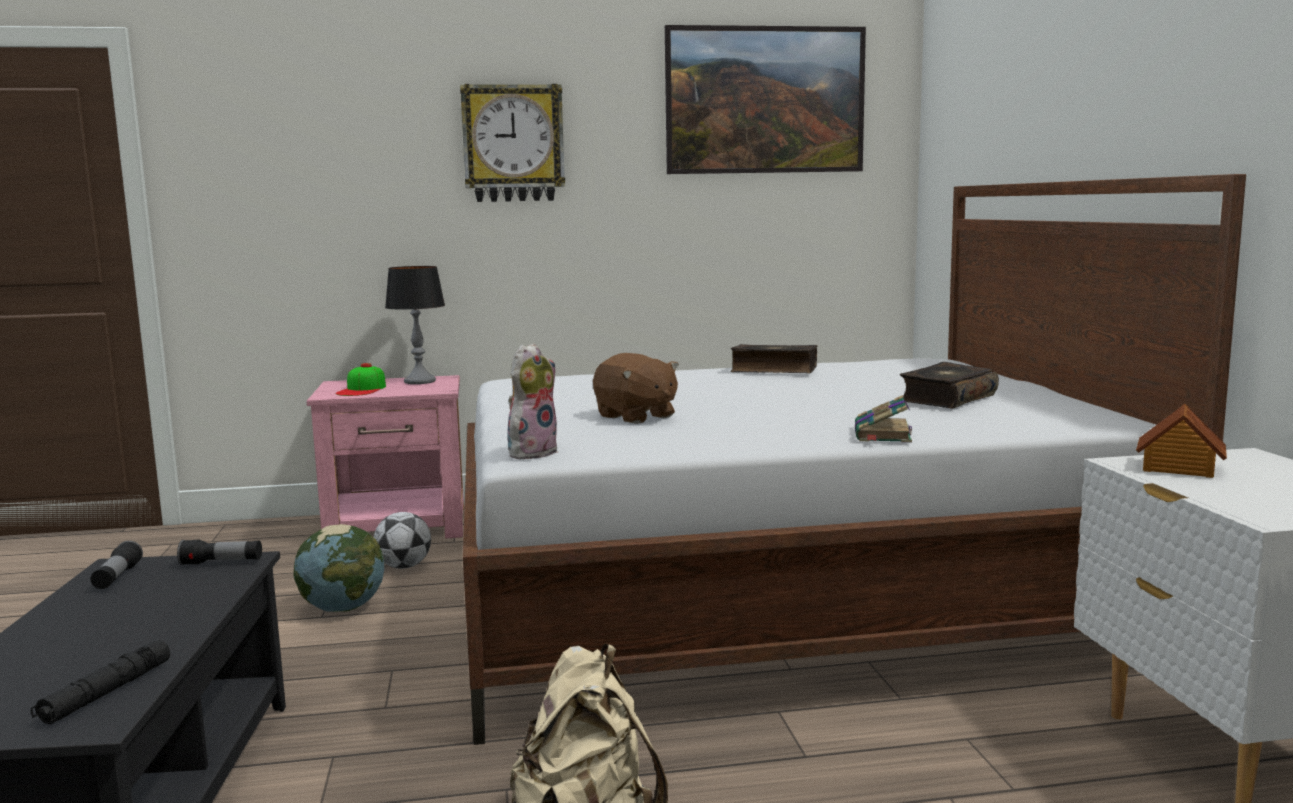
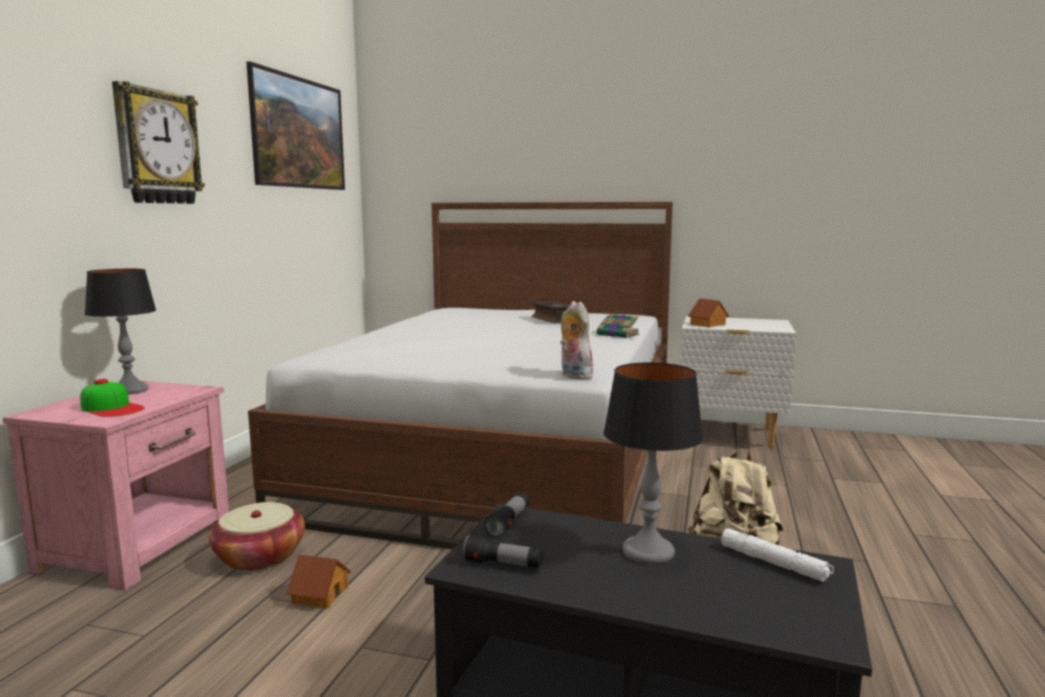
camera: 65 degrees left, 0 degrees up
(106, 693) = (774, 563): black flashlight -> white flashlight
(143, 628) = (648, 552): none -> table lamp
(343, 608) = (319, 594): globe -> toy house
(404, 566) = (260, 557): football -> basket
(636, 416) = (507, 353): brown plush toy -> none
(773, 370) = (420, 324): book -> none

